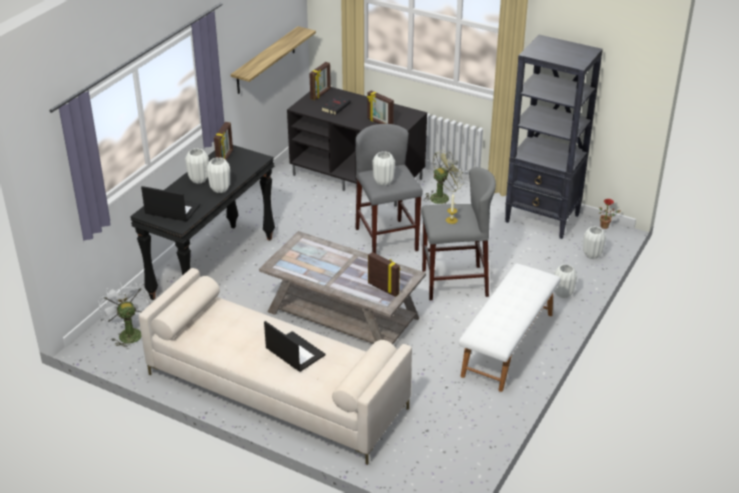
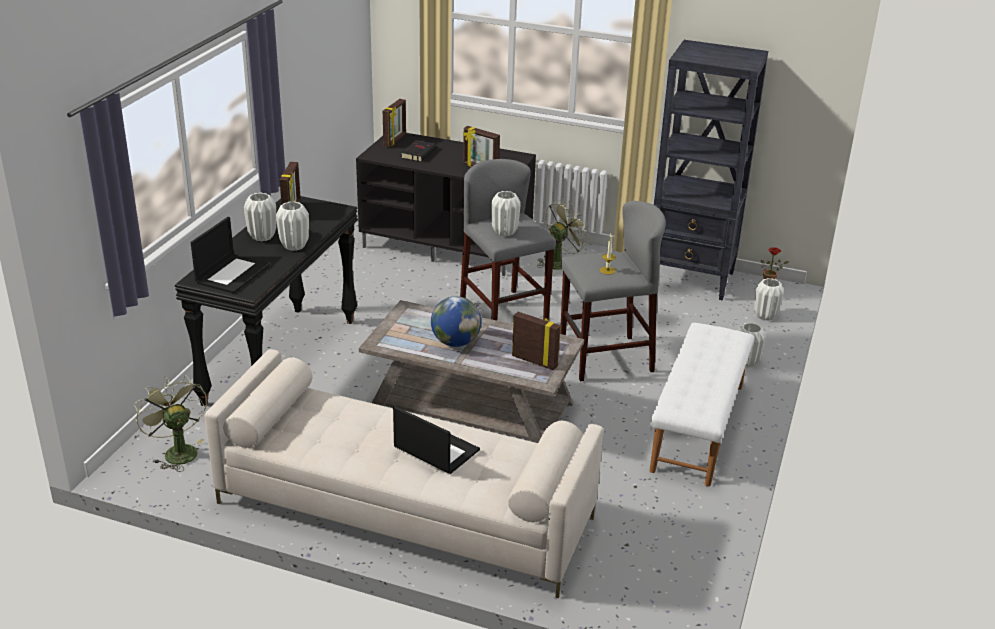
camera: 10 degrees left, 5 degrees down
(128, 333) = (177, 451): white fan -> green fan
(171, 210) = (232, 273): laptop -> laptop turned 105 degrees clockwise
(266, 60) = (327, 94): shelf -> none
(329, 269) = (455, 342): none -> globe

